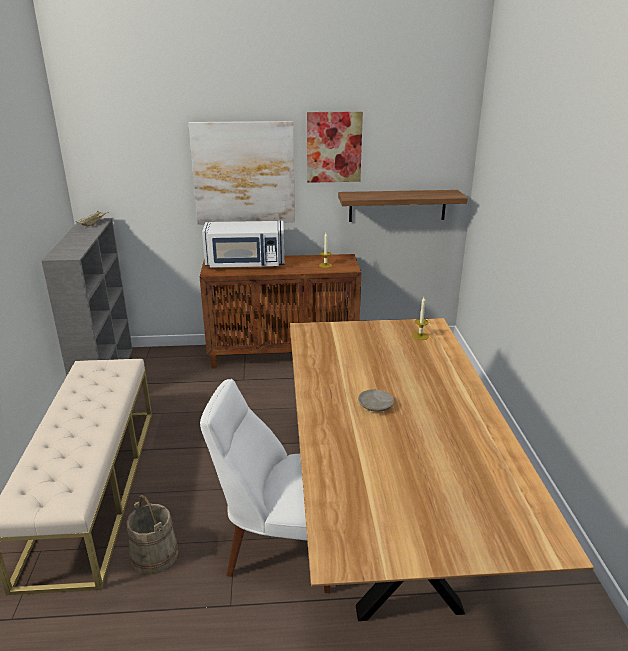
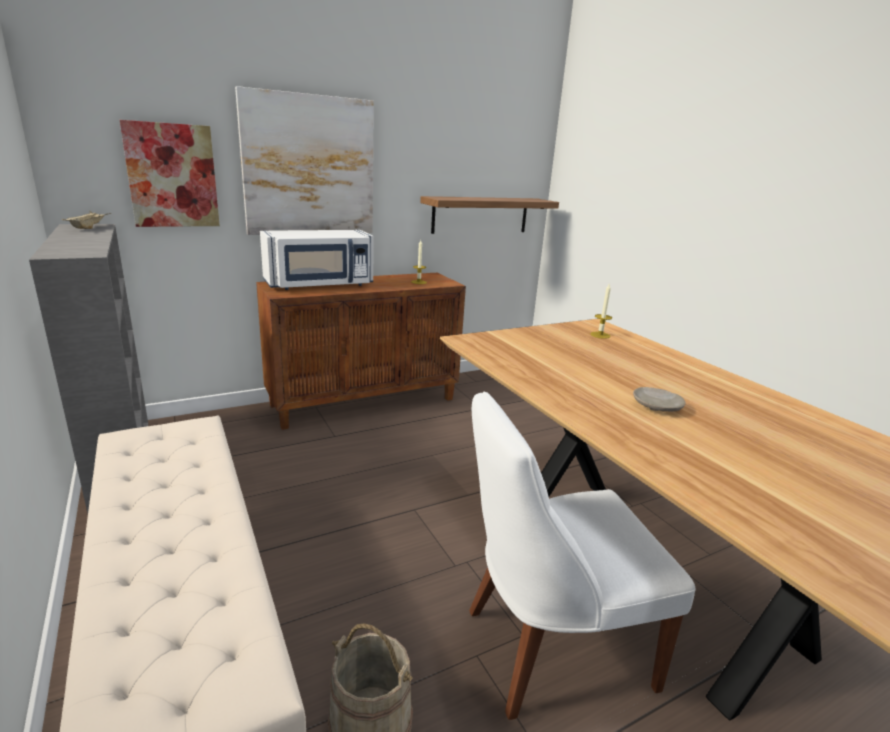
camera: 25 degrees left, 5 degrees down
(334, 147) = (417, 139): picture -> picture (172, 176)

